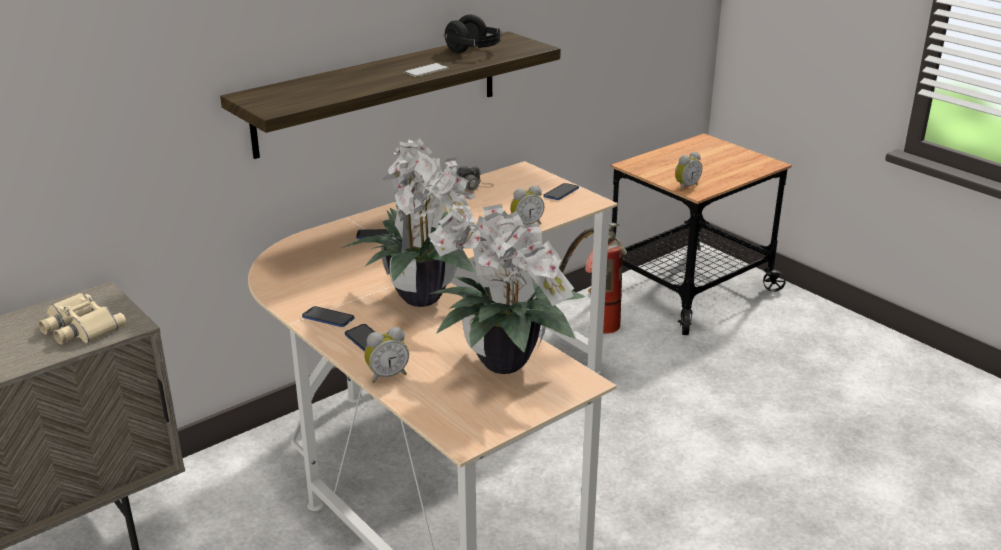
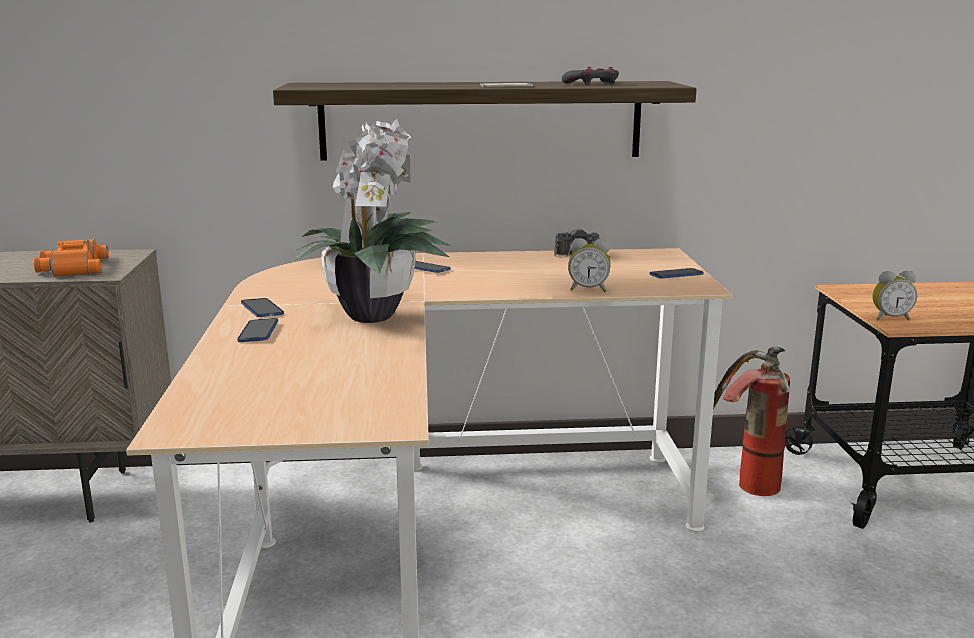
camera: 35 degrees right, 10 degrees down
(79, 327) = (72, 267): beige binoculars -> orange binoculars
(387, 375) = (219, 360): alarm clock -> none
(474, 51) = (592, 83): black headphones -> grey game controller
(506, 367) = (341, 387): potted plant -> none

